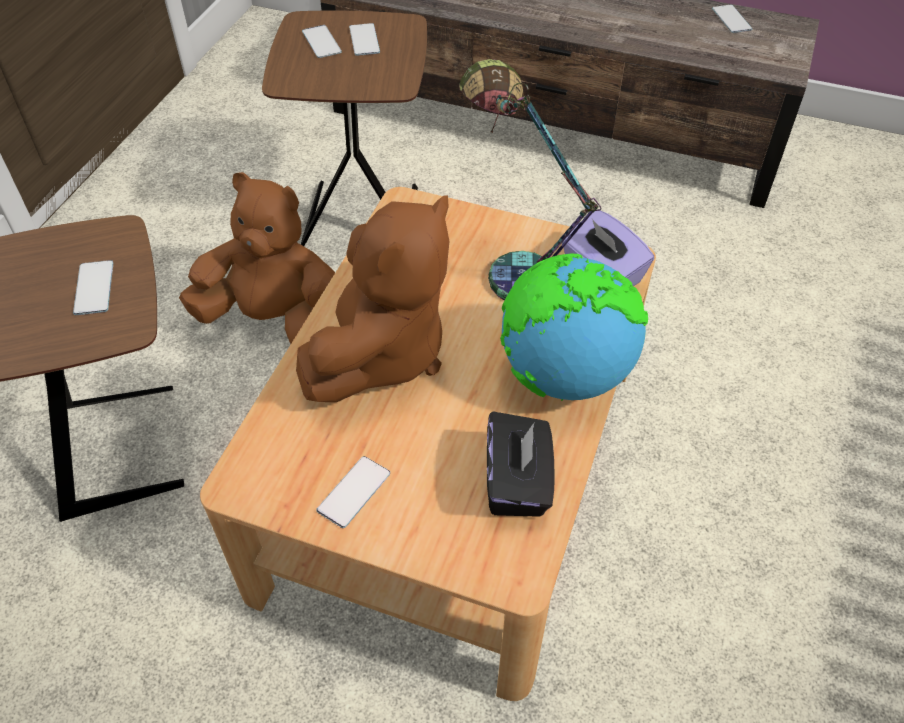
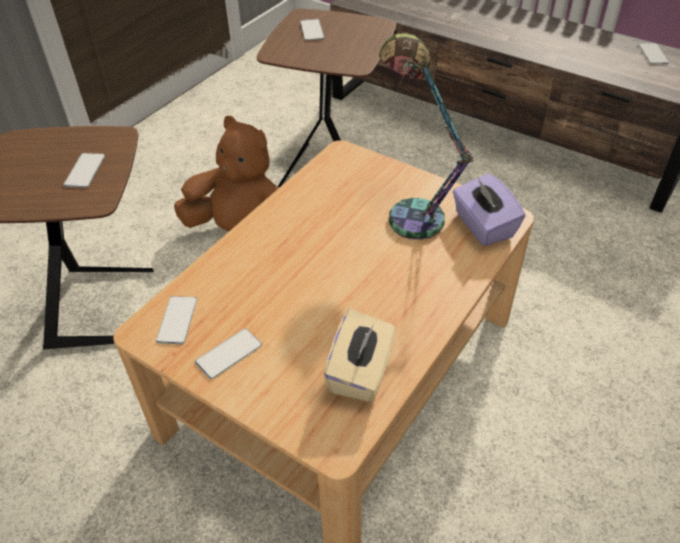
camera: 15 degrees right, 5 degrees down
(364, 40) = (344, 32): phone -> phone (177, 320)
(382, 353) = (287, 255): brown plush toy -> none
(517, 483) = (361, 372): black tissue box -> beige tissue box
(563, 374) = (427, 296): globe -> none

